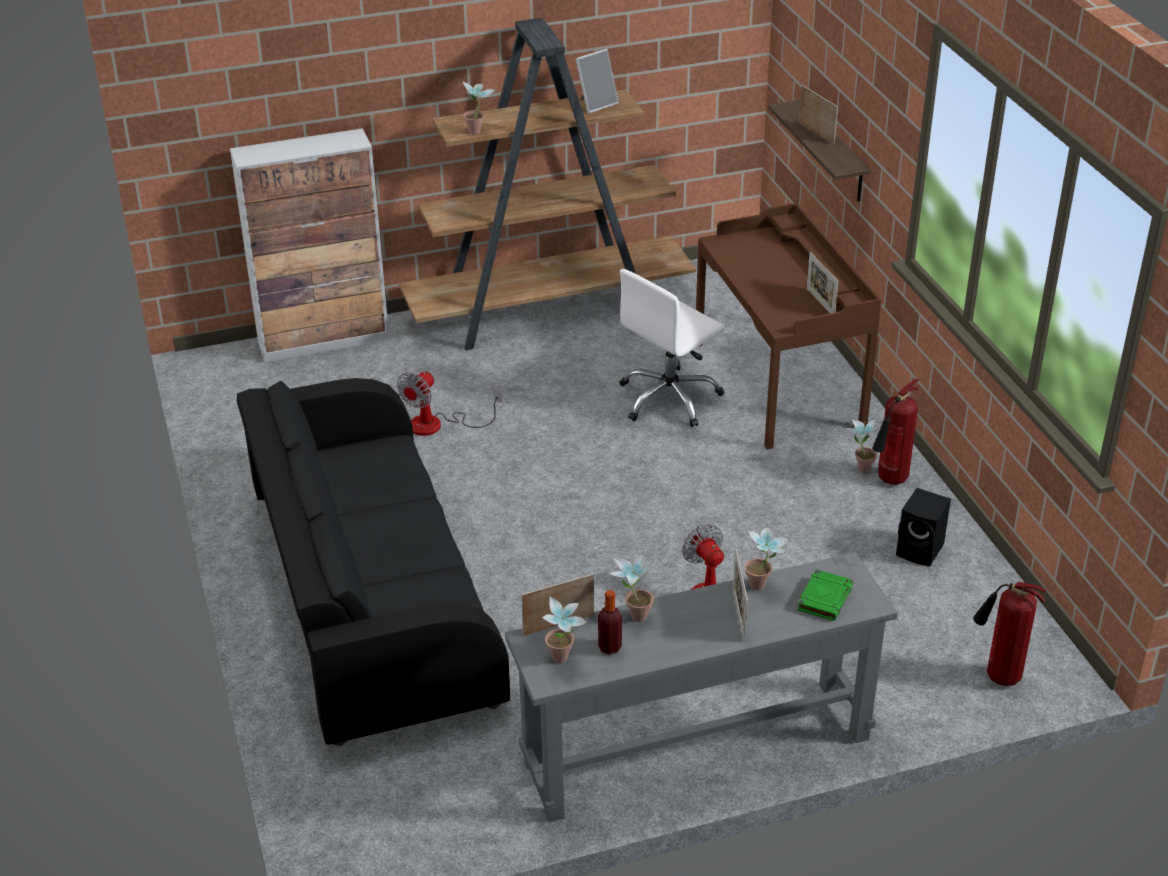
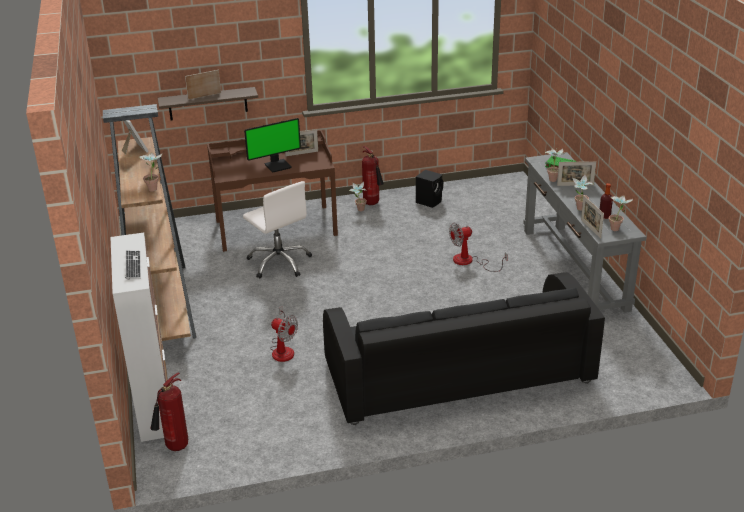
camera: 85 degrees left, 5 degrees down
(289, 151) = (133, 265): none -> keyboard
(770, 284) = (277, 165): none -> monitor
(998, 676) = (517, 193): fire extinguisher -> fire extinguisher (175, 448)

